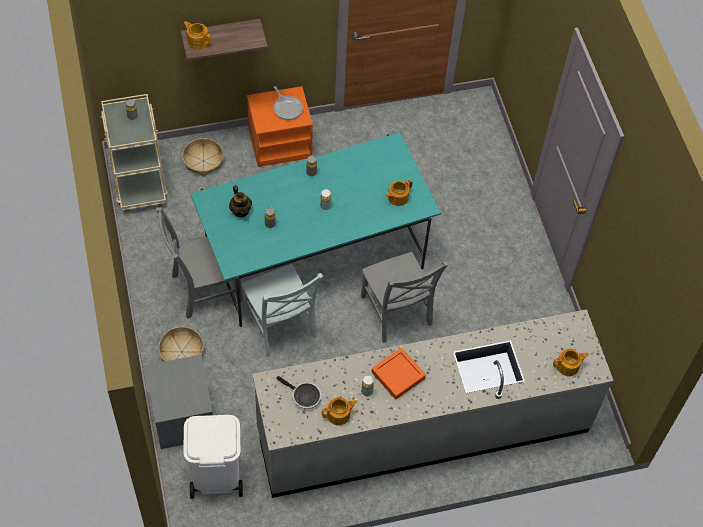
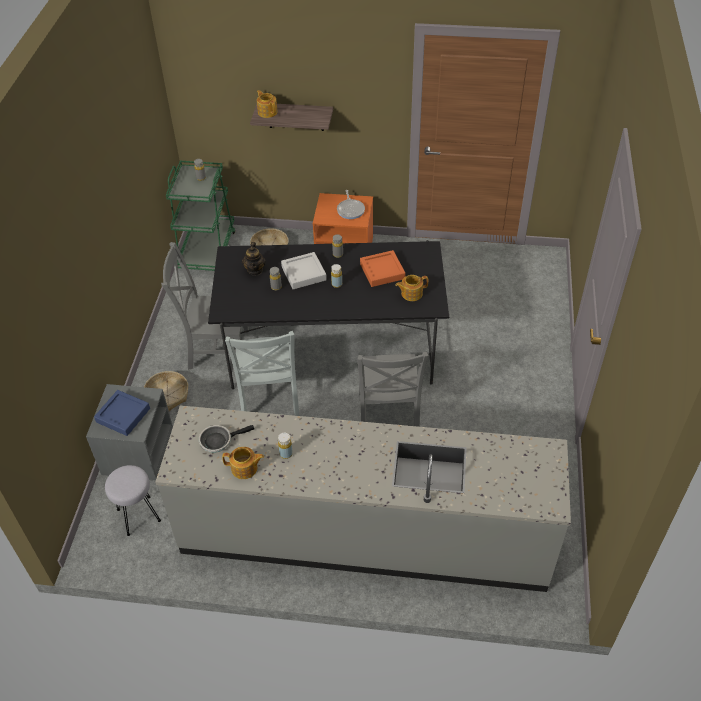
camera: 25 degrees right, 10 degrees down
(138, 178) = (207, 249): beige cart -> green cart
(178, 391) = (123, 415): none -> blue tray
(216, 476) = (138, 515): white trash can -> grey stool
(289, 202) = (304, 273): none -> grey tray
(304, 396) = (218, 440): frying pan -> frying pan turned 105 degrees clockwise
(314, 254) = (332, 345): turquoise dining table -> black dining table
(398, 375) = (326, 448): orange tray -> orange tray (382, 271)
(568, 366) = (522, 492): teapot -> none

